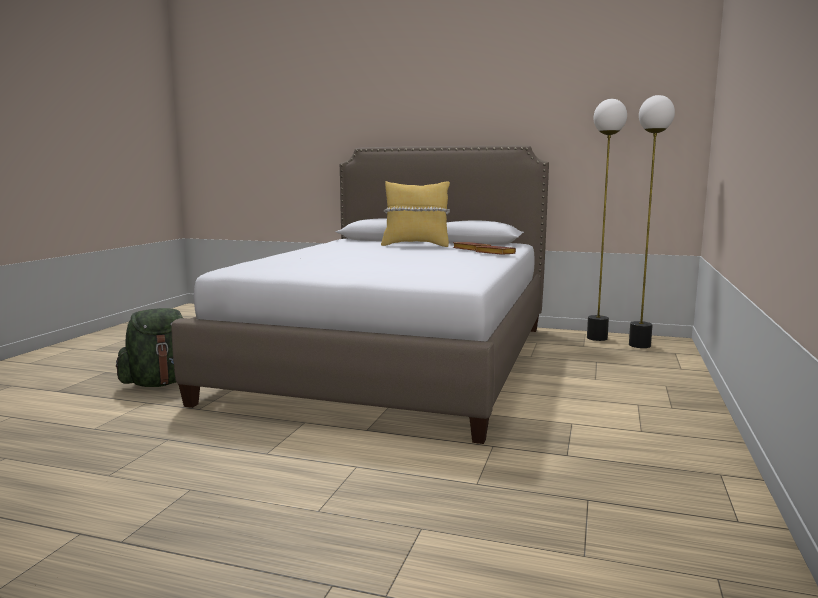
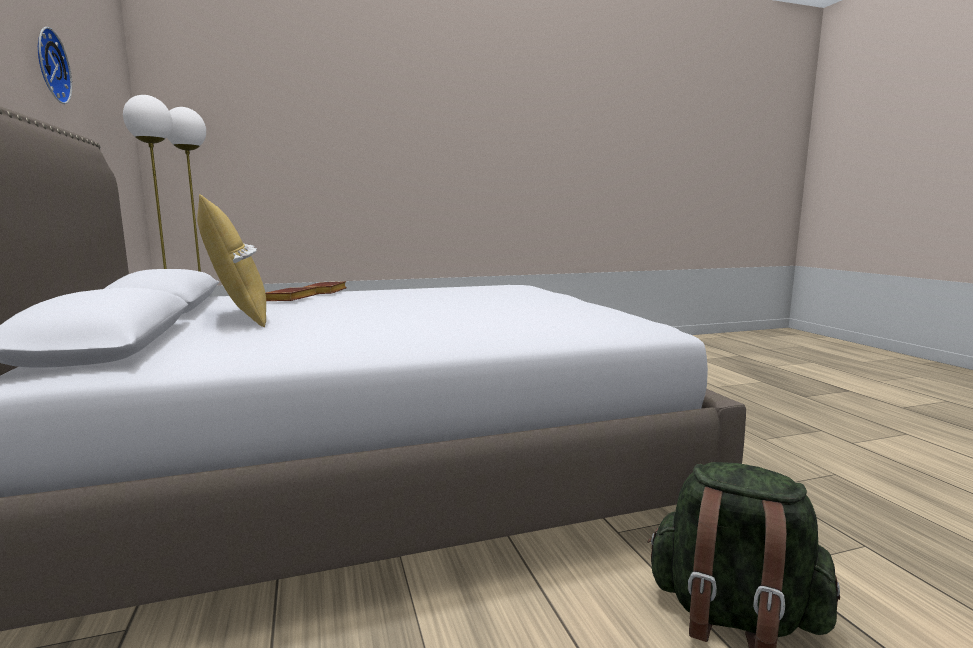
camera: 125 degrees left, 0 degrees up
(531, 106) = (48, 65): none -> wall clock

